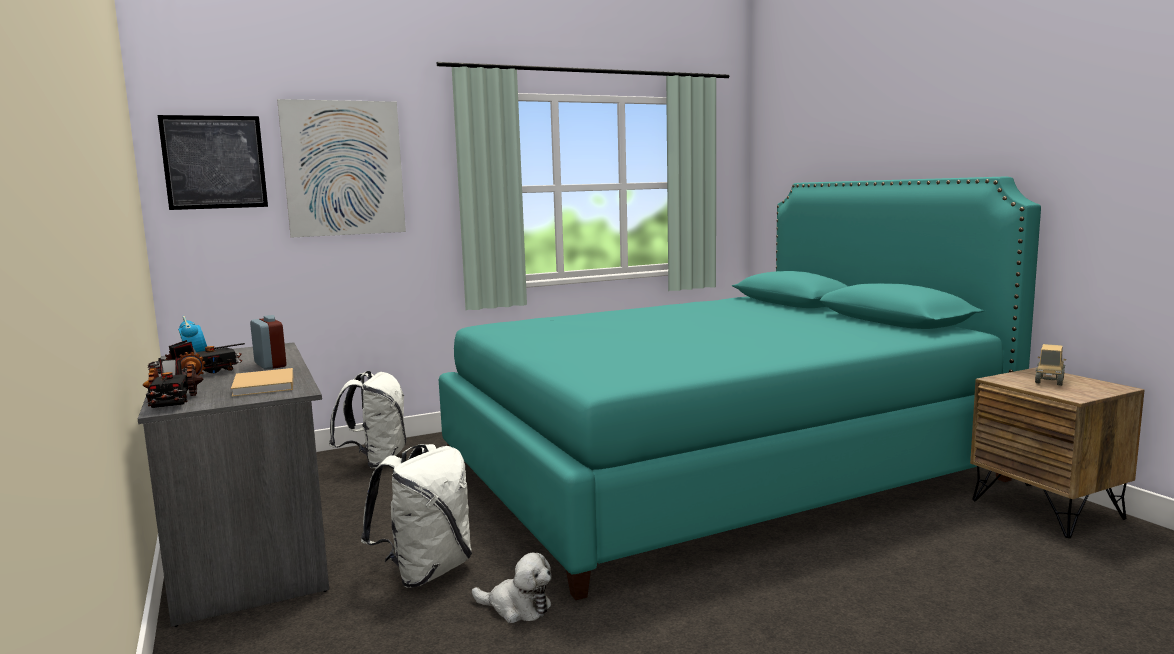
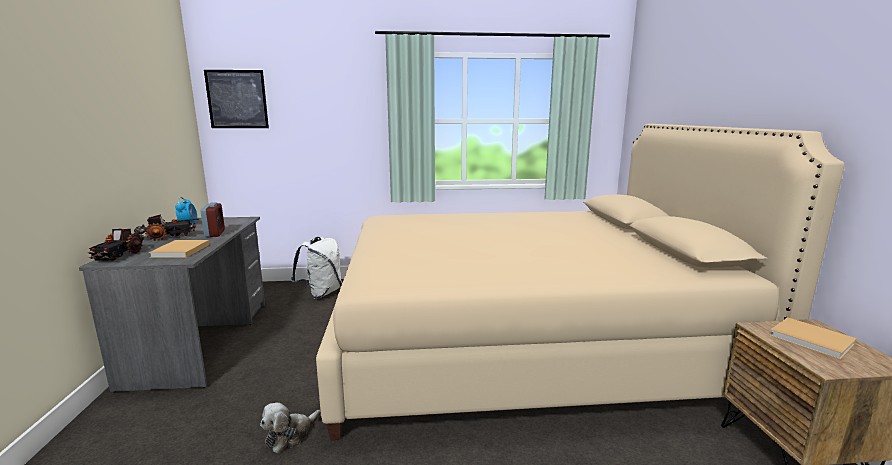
camera: 20 degrees right, 5 degrees up
(344, 168) = (315, 104): picture -> none
(426, 571) = (268, 387): white backpack -> none
(517, 608) = (290, 435): plush toy -> plush toy turned 90 degrees clockwise
(712, 469) = (522, 343): turquoise bed -> beige bed
(1049, 381) = (813, 340): toy truck -> beige book

